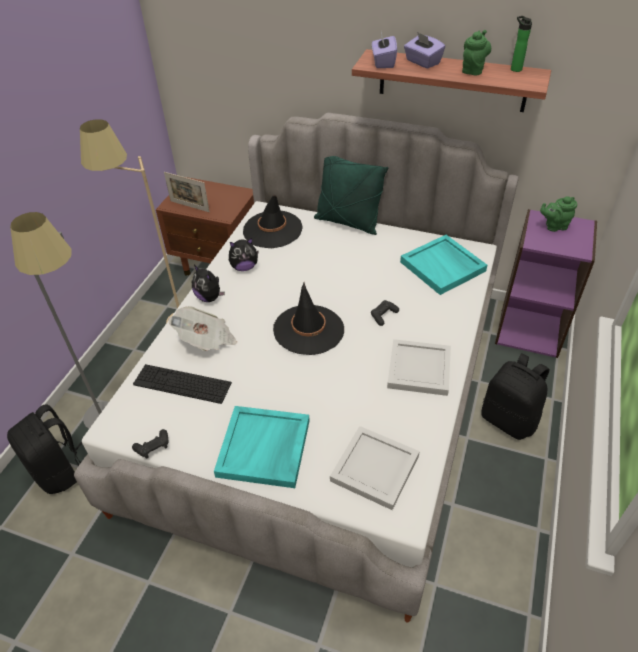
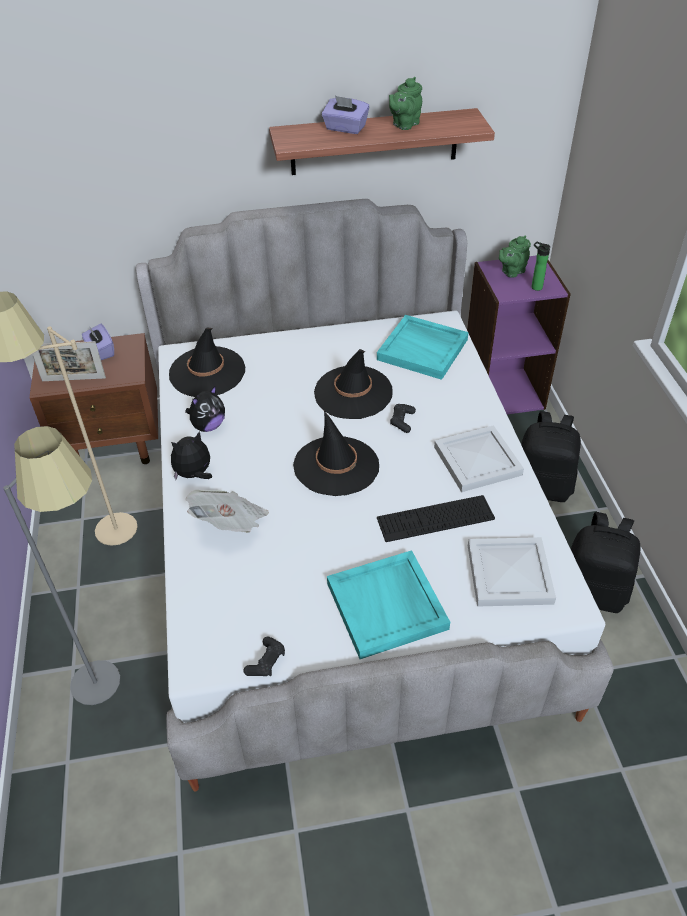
camera: 30 degrees left, 0 degrees up
(60, 470) = (90, 770): black backpack -> black backpack (593, 591)
(182, 384) = (241, 581): keyboard -> keyboard (435, 518)
(209, 297) = (194, 475): plush toy -> plush toy turned 135 degrees clockwise
(348, 222) = (288, 336): green pillow -> none
(363, 280) = (353, 393): none -> black hat
(383, 62) = (304, 138): purple tissue box -> purple tissue box (100, 351)
(473, 69) = (404, 125): green teapot -> green teapot turned 135 degrees counterclockwise
(515, 69) = (443, 115): bottle -> bottle (535, 287)

